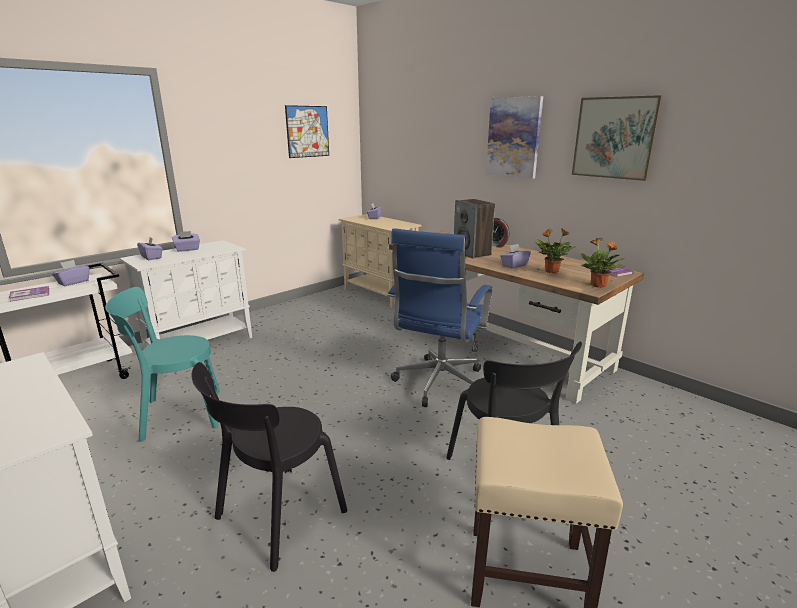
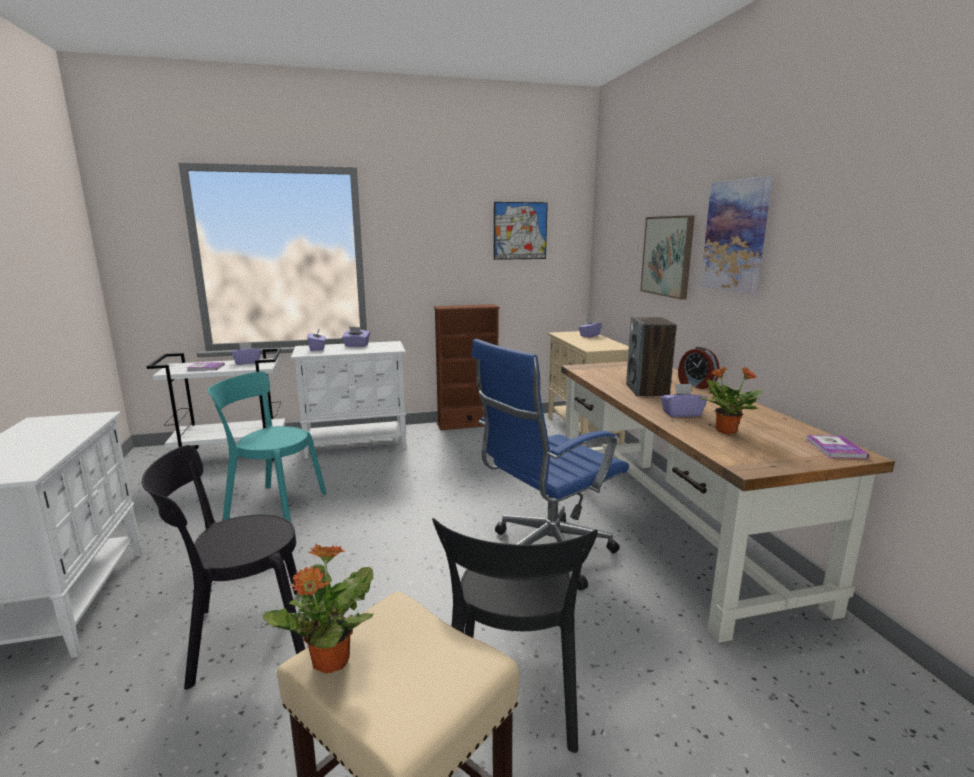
camera: 30 degrees right, 5 degrees down
(284, 307) = (467, 424): none -> brown bookcase
(598, 285) = (772, 463): potted plant -> potted plant (330, 662)
(615, 138) = (863, 234): picture -> picture (667, 256)

